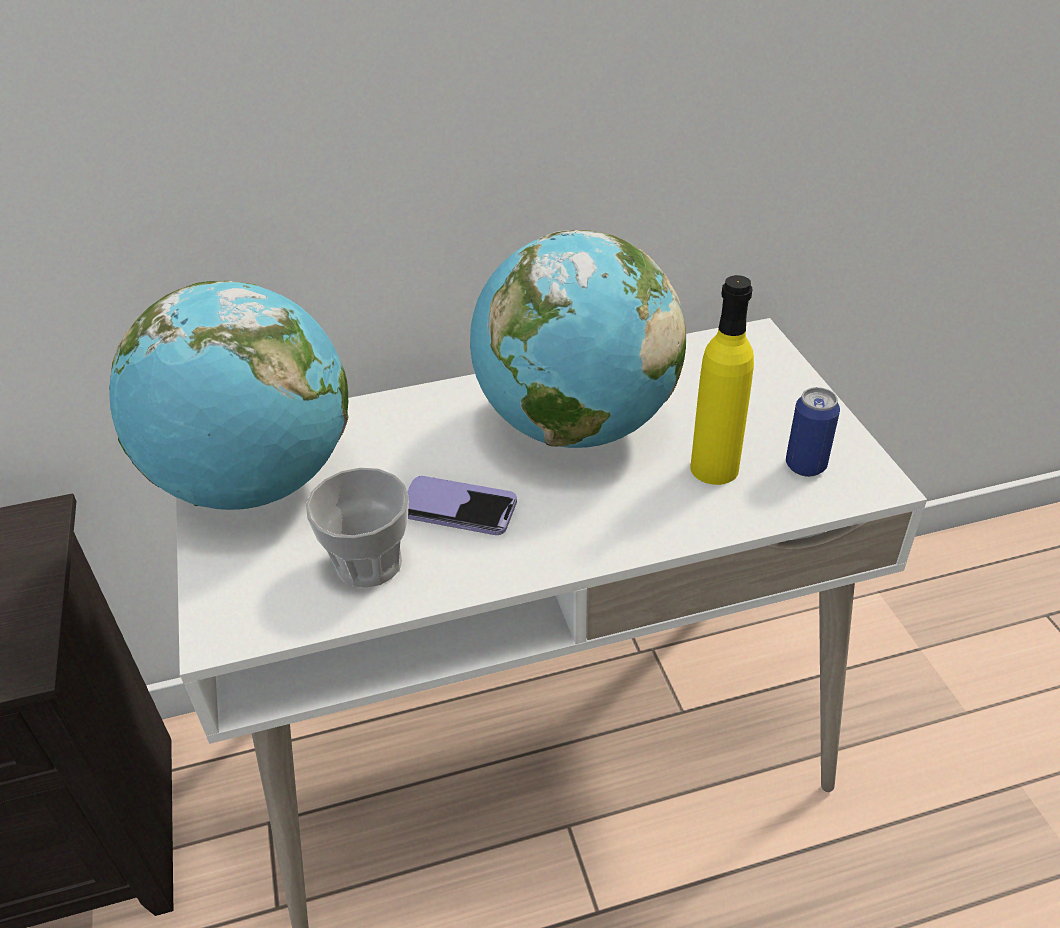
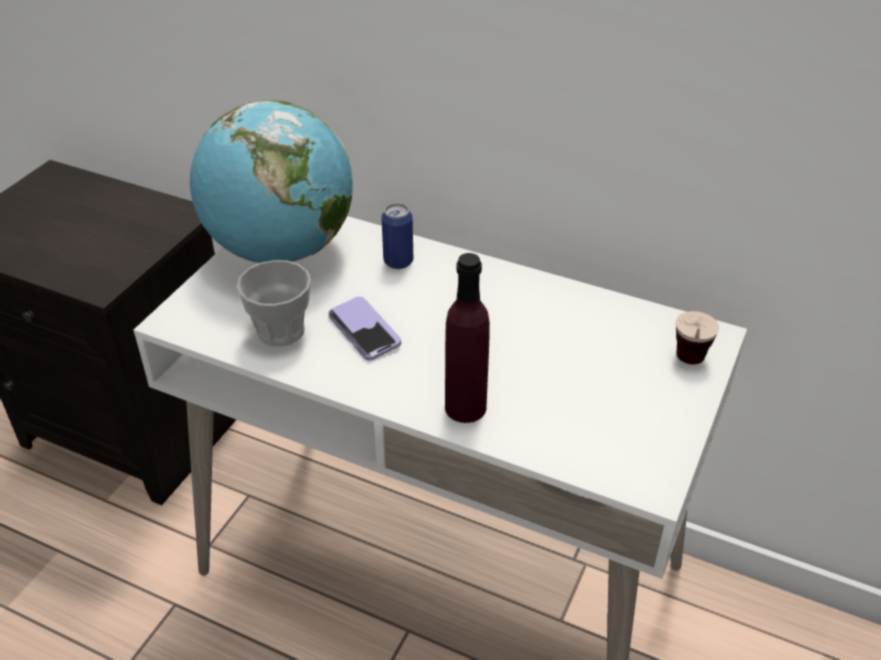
camera: 40 degrees right, 0 degrees up
(575, 426) = (497, 323): globe -> none
(649, 518) = (465, 407): none -> purple bottle
(714, 468) = (551, 404): yellow bottle -> none
(772, 372) = (689, 367): none -> cup
(805, 465) = (617, 442): can -> can (398, 261)

